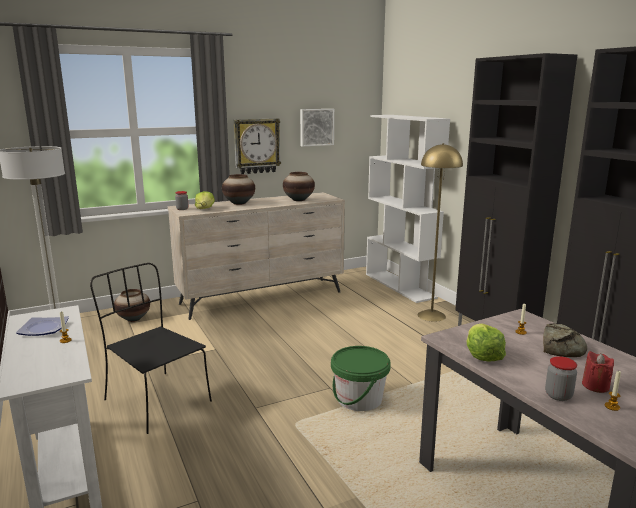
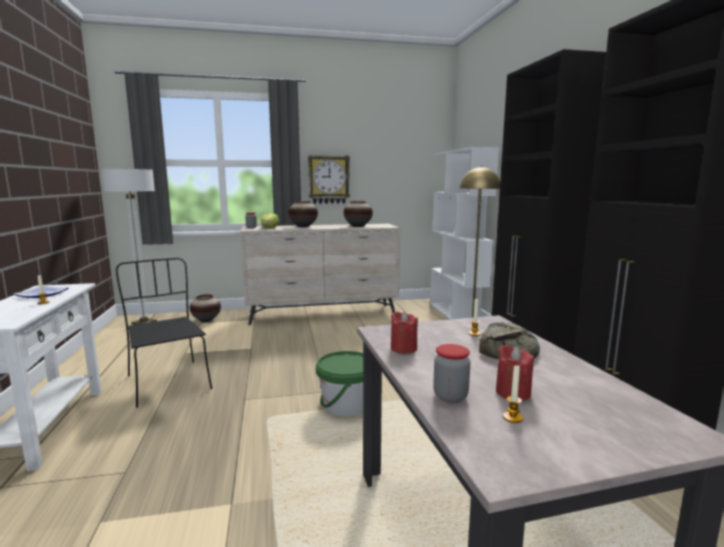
camera: 15 degrees right, 5 degrees down
(316, 127) = (386, 165): picture -> none
(482, 355) = (403, 348): lettuce -> red candle

